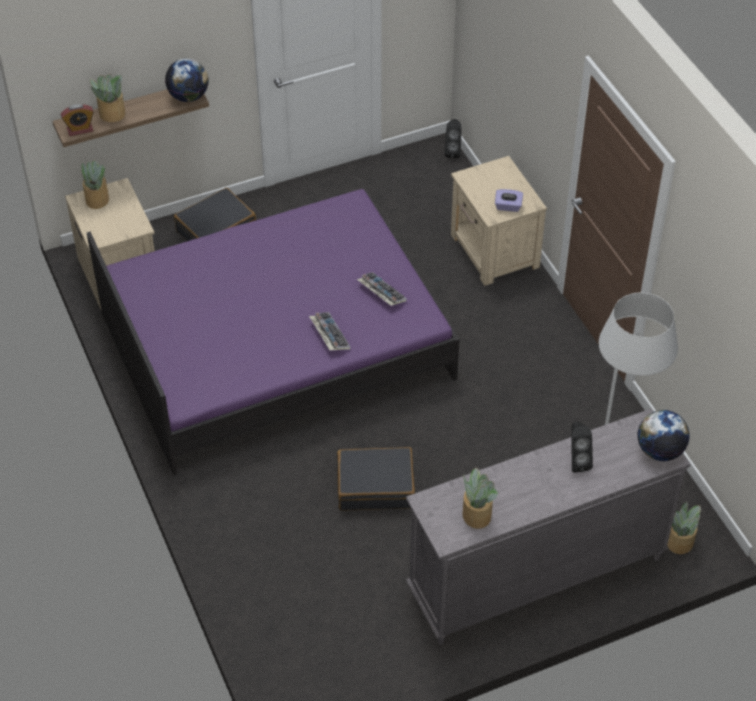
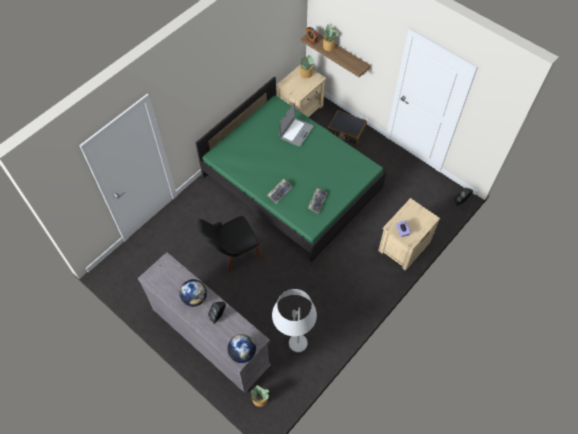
camera: 65 degrees right, 10 degrees up
(189, 97) = (357, 67): globe -> globe (194, 298)
(212, 267) = (296, 132): none -> laptop
(276, 346) = (291, 182): purple bed -> green bed
(375, 486) = (232, 253): black suitcase -> black chair
(476, 514) = (167, 284): potted plant -> none

